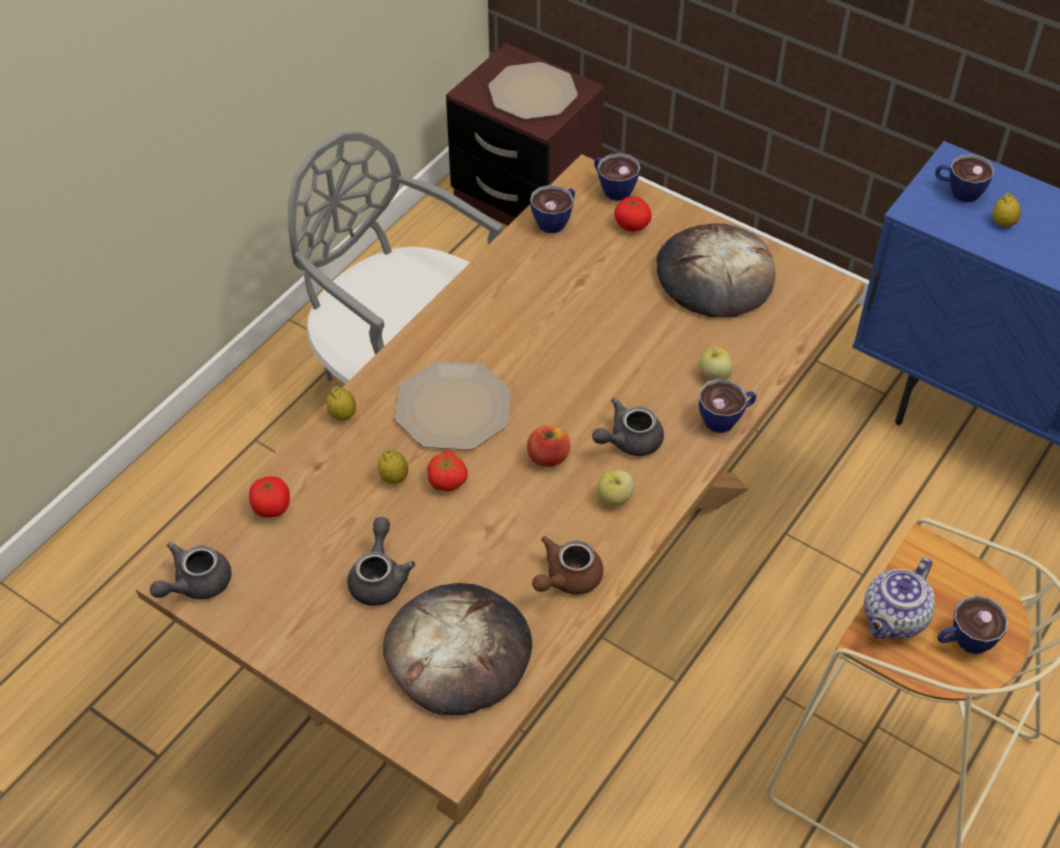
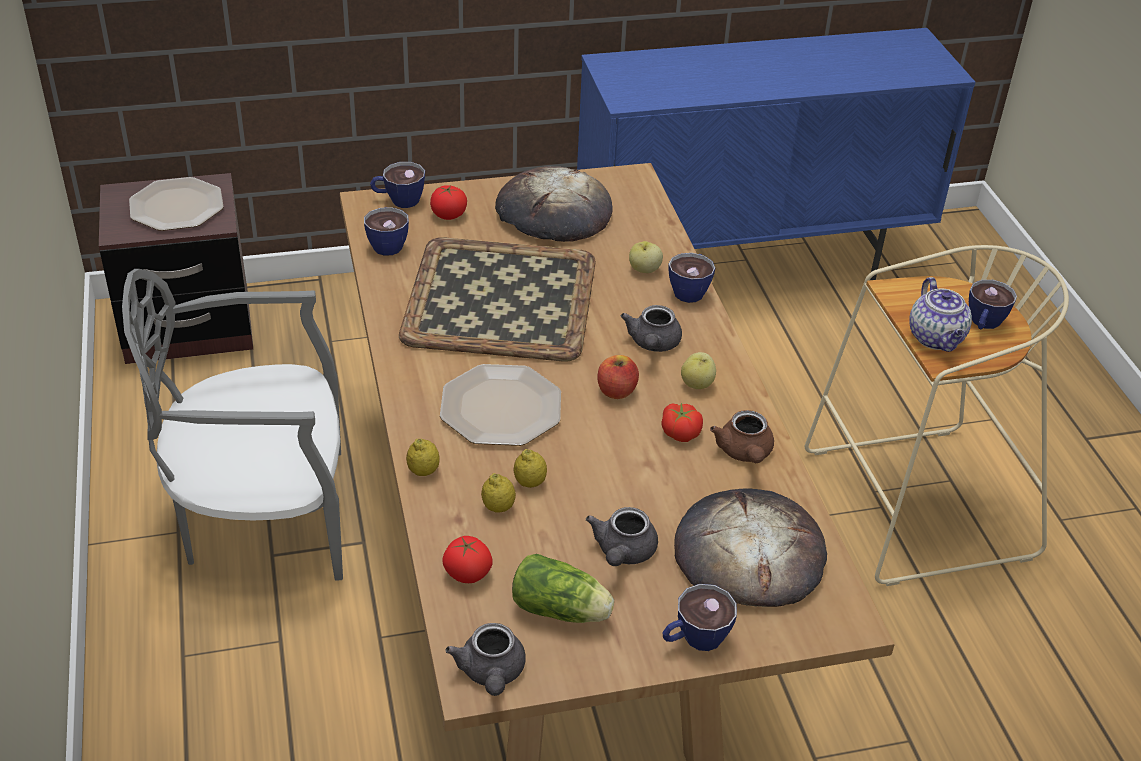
camera: 50 degrees left, 10 degrees down
(289, 582) = (563, 611): none -> lettuce
(379, 577) = (622, 553): grey teapot -> grey teapot turned 120 degrees counterclockwise
(448, 480) = (571, 455): tomato -> tomato (680, 432)
(573, 323) = (502, 298): none -> tray
(958, 191) = (633, 77): cup -> cup (694, 639)
(1003, 223) = (685, 81): lemon -> lemon (498, 507)

